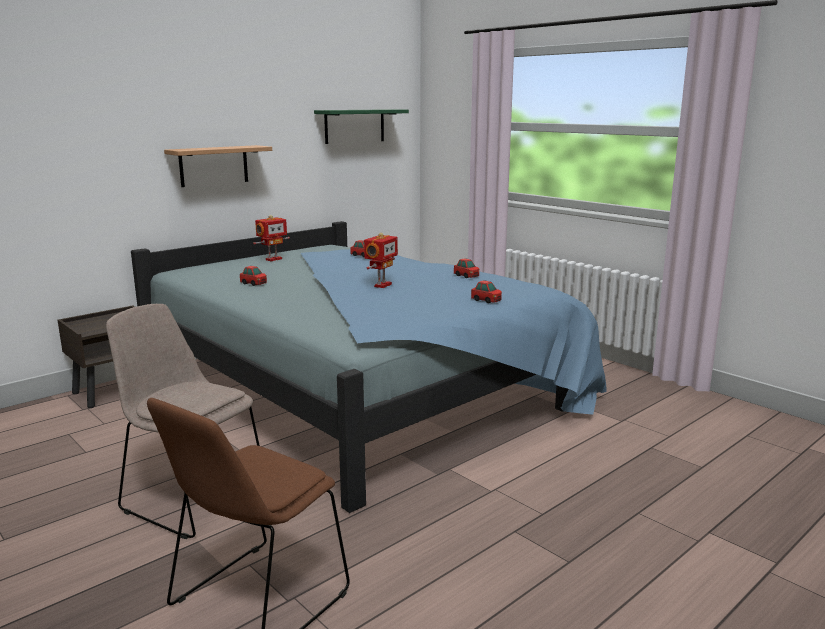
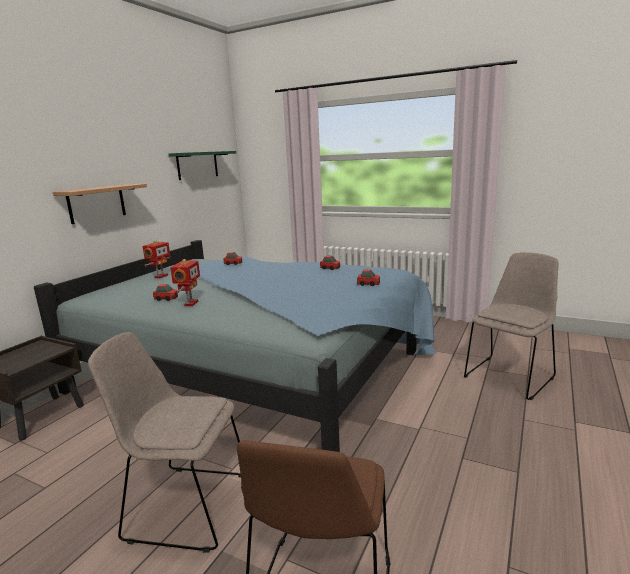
camera: 20 degrees left, 0 degrees up
(381, 285) = (278, 284): toy robot -> toy robot (190, 303)
(674, 462) = (510, 376): none -> beige chair

